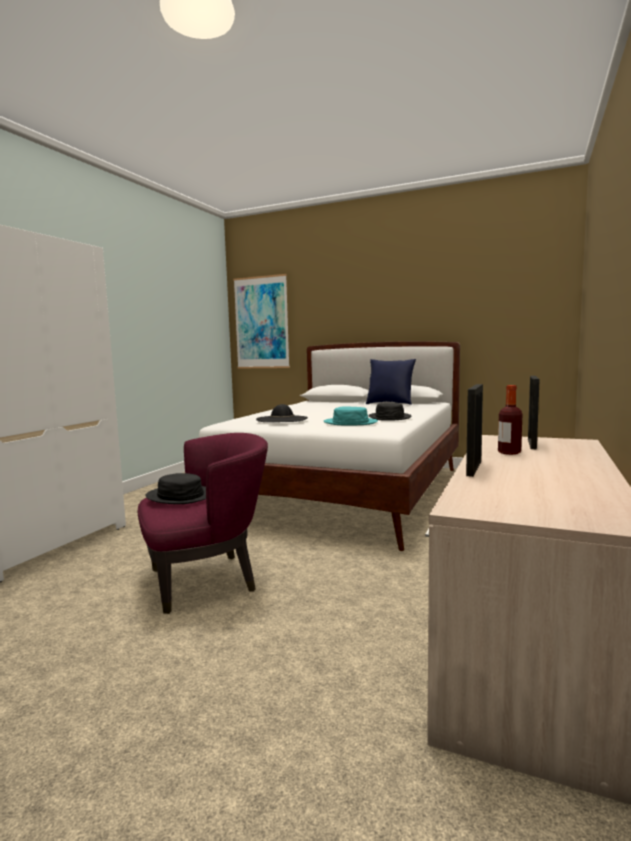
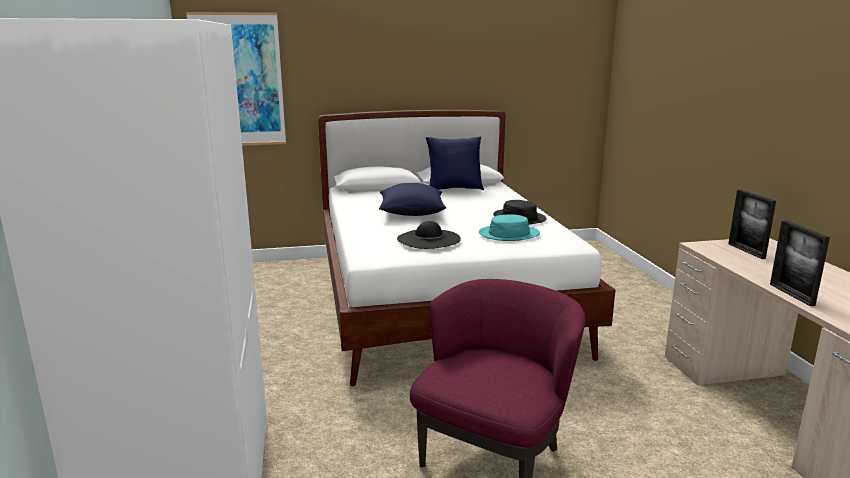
camera: 35 degrees left, 10 degrees up
(180, 496) = (476, 374): black hat -> none
(316, 410) = (411, 213): none -> blue pillow
(509, 452) = (762, 267): bottle -> none

